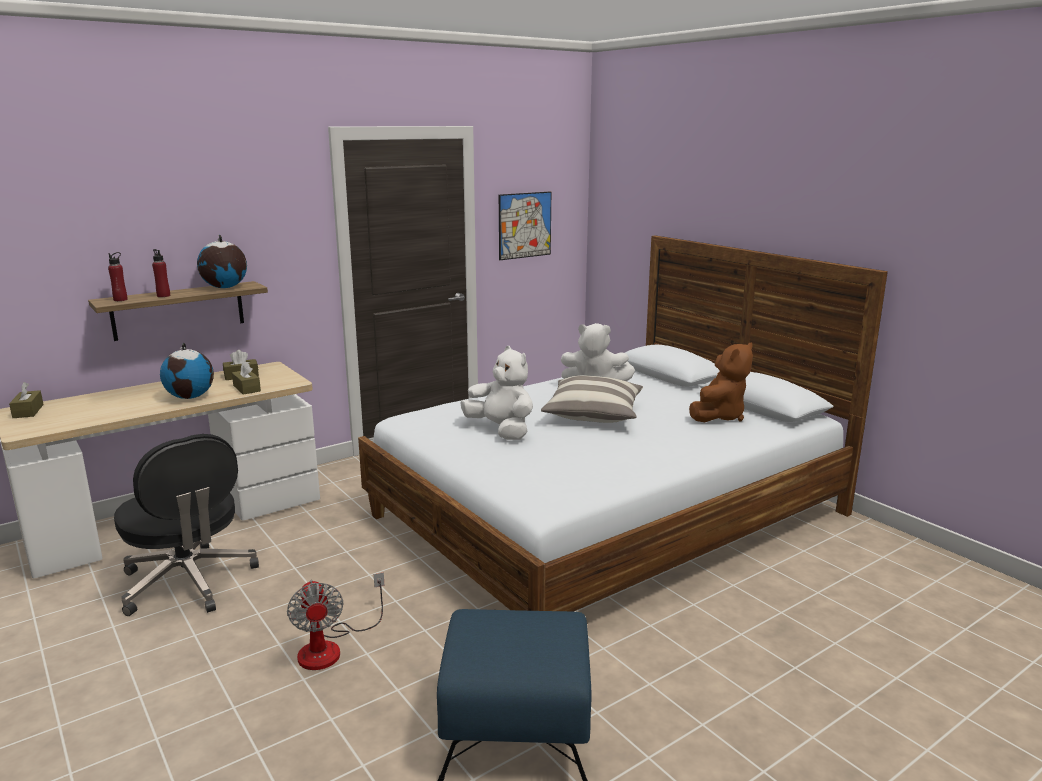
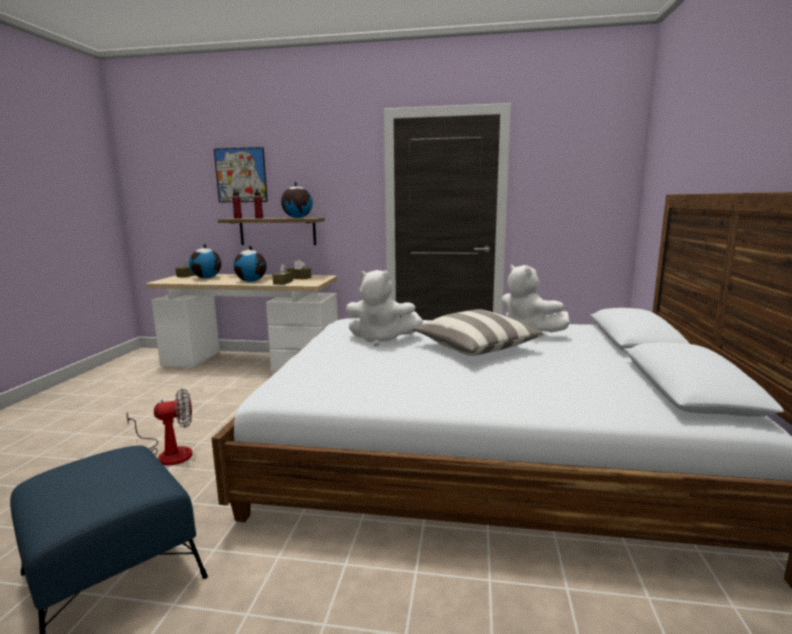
camera: 45 degrees right, 5 degrees down
(87, 408) = (207, 278): none -> globe
(189, 582) = (195, 391): black office chair -> none
(331, 647) = (168, 453): fan -> fan turned 135 degrees counterclockwise
(501, 430) = (381, 340): white plush toy -> white plush toy turned 105 degrees clockwise
(525, 225) = (562, 192): picture -> picture (241, 175)
(719, 416) = (602, 382): brown plush toy -> none

